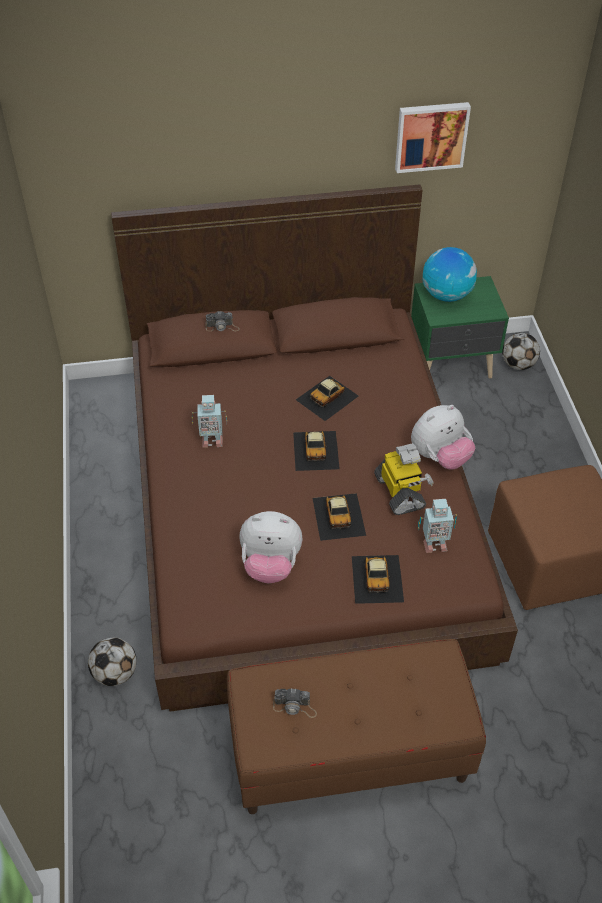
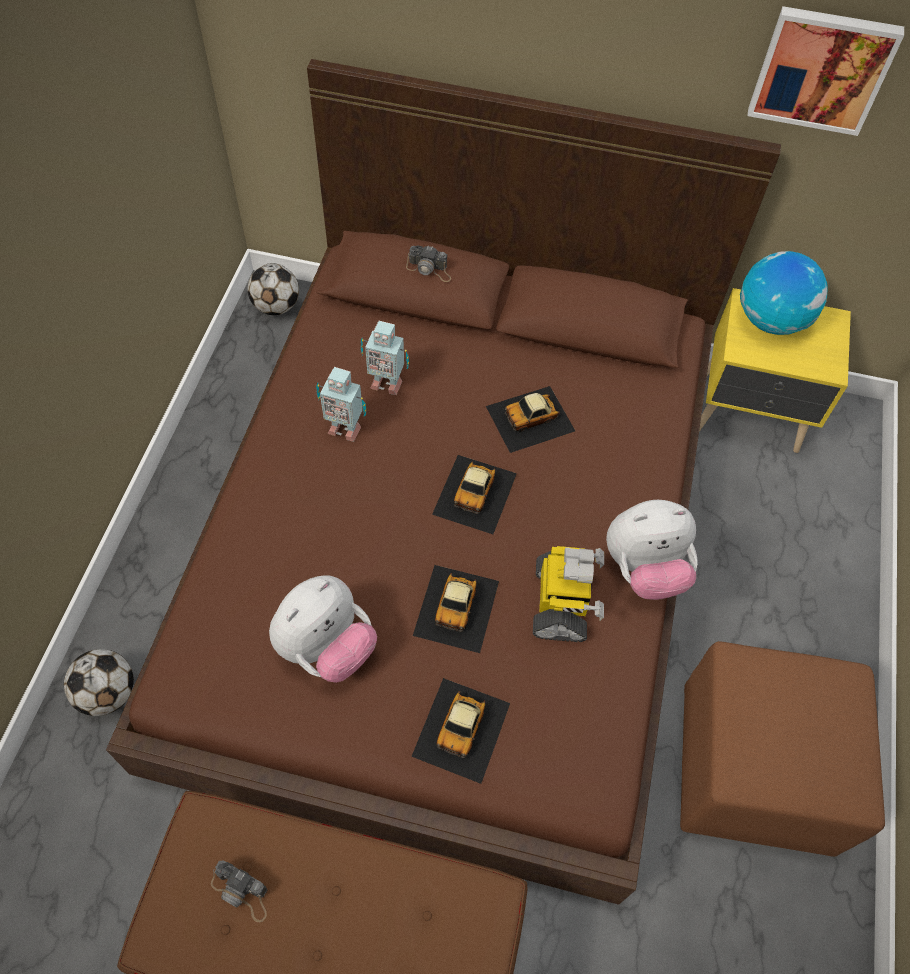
camera: 20 degrees right, 10 degrees up
(270, 565) = (326, 647): plush toy -> plush toy turned 75 degrees counterclockwise
(434, 544) = (569, 706): toy robot -> toy robot (386, 382)
(452, 365) = (750, 414): green nightstand -> yellow nightstand
(518, 364) = (844, 445): football -> football (276, 306)

